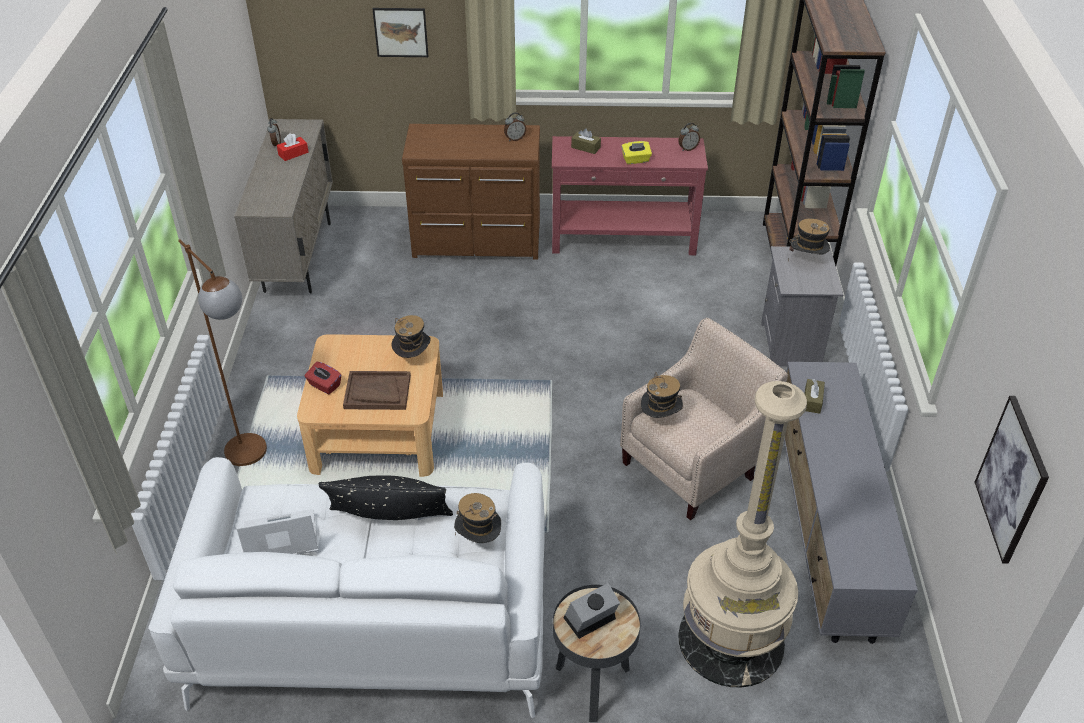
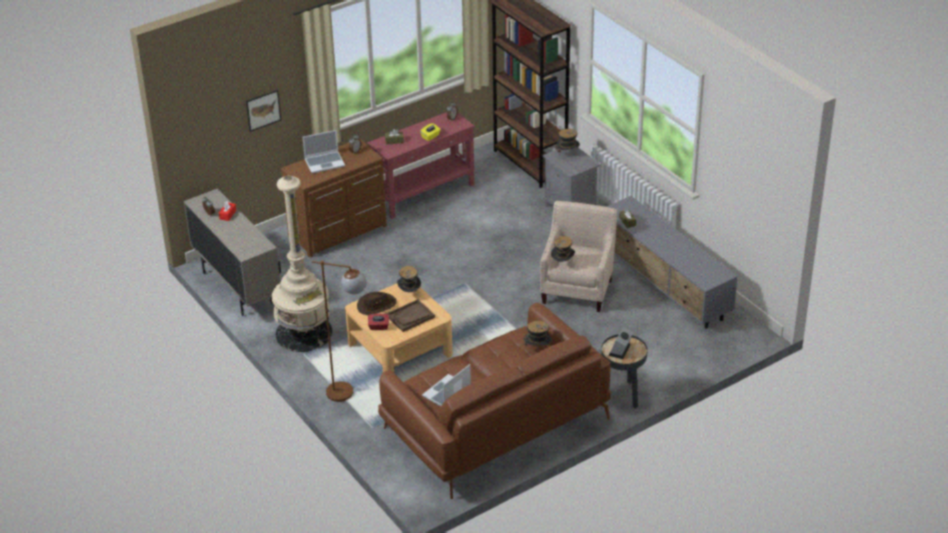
camera: 35 degrees left, 5 degrees down
(356, 354) = (376, 305): none -> brown hat
(370, 618) = (494, 424): white sofa -> brown sofa
(390, 519) = (486, 361): black pillow -> none
(464, 138) = (325, 163): none -> laptop
(731, 640) = (663, 349): beige floor lamp -> beige floor lamp (304, 333)
(1012, 480) = (765, 196): picture -> none

